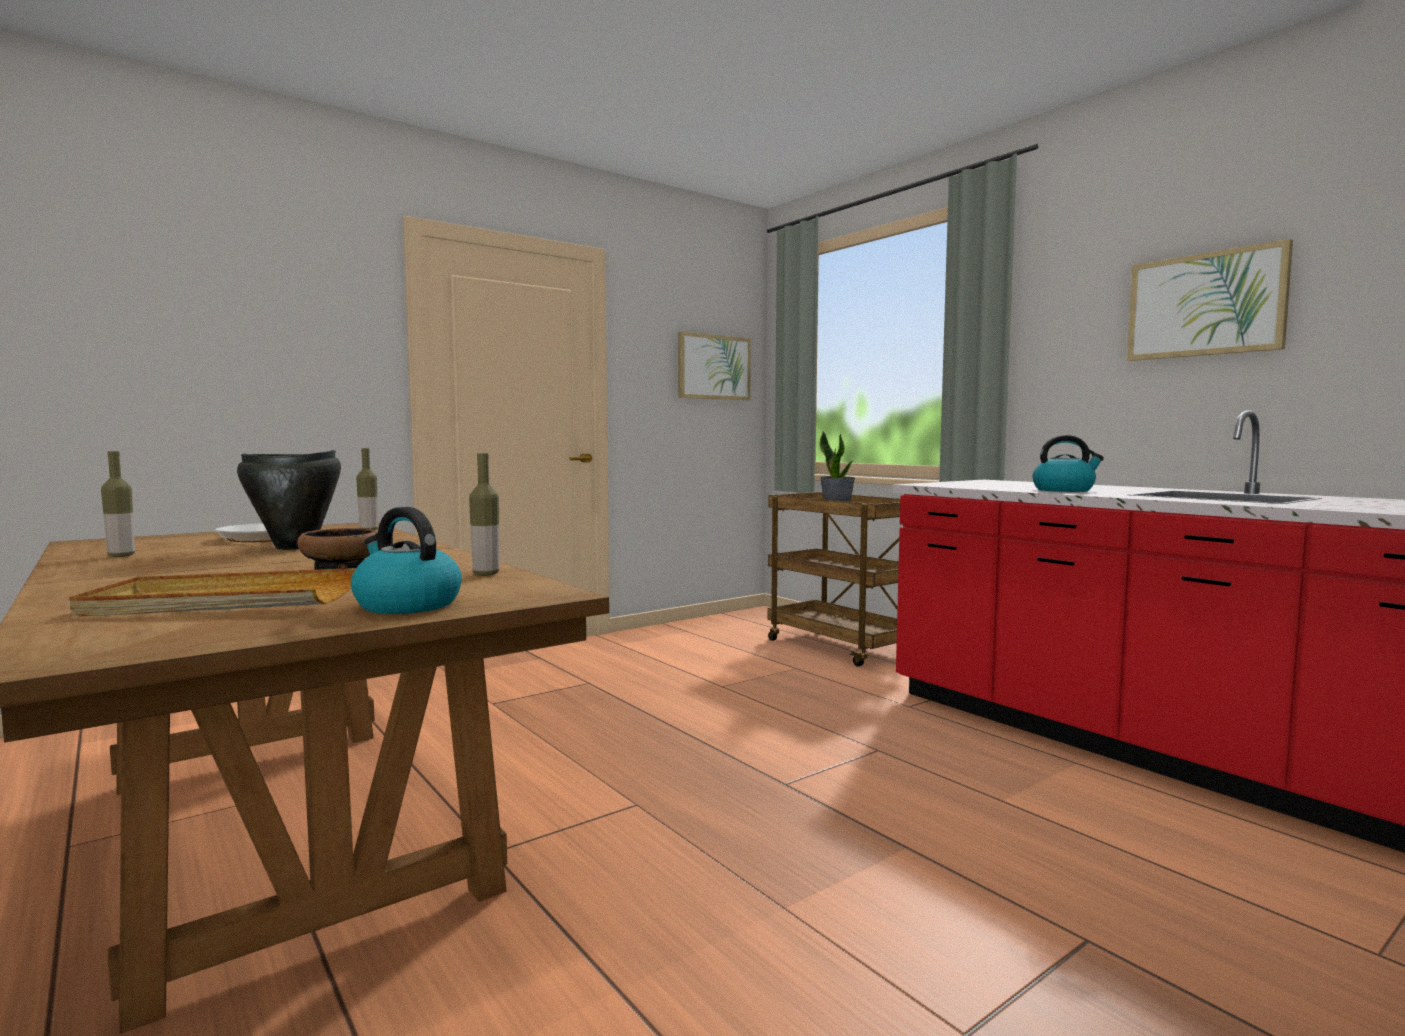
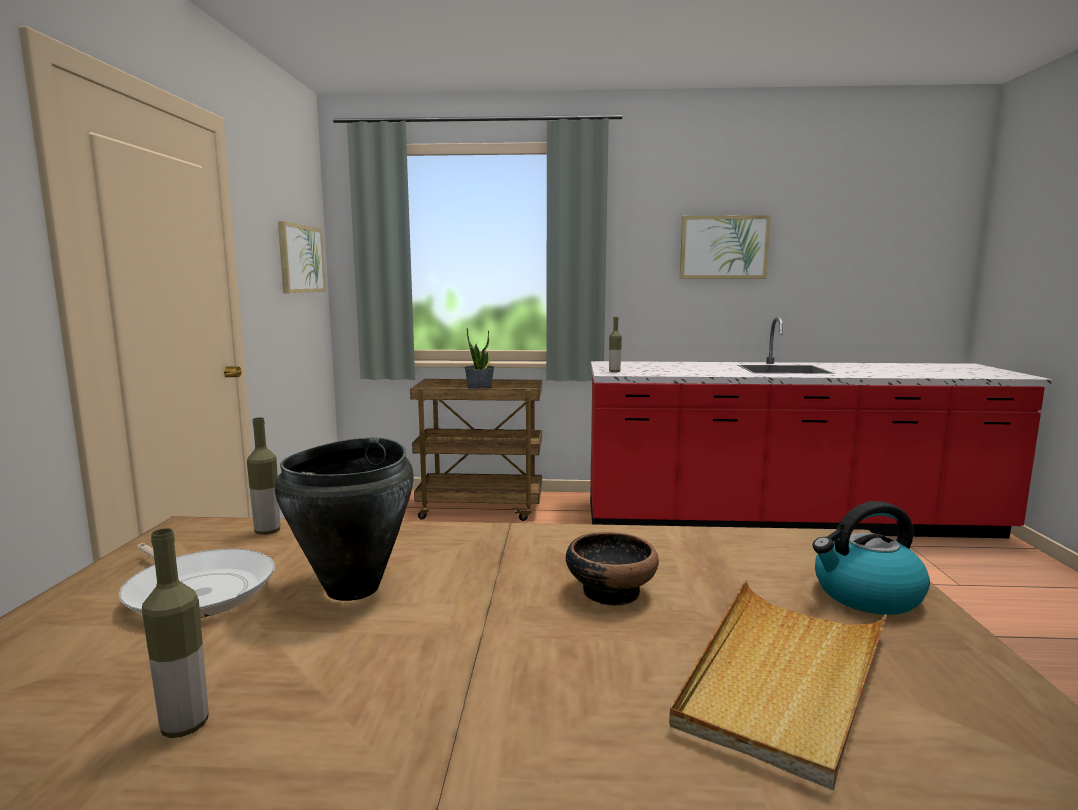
camera: 50 degrees left, 5 degrees up
(486, 574) = (716, 542): bottle -> bottle (614, 371)
(1064, 490) = (707, 371): kettle -> none

